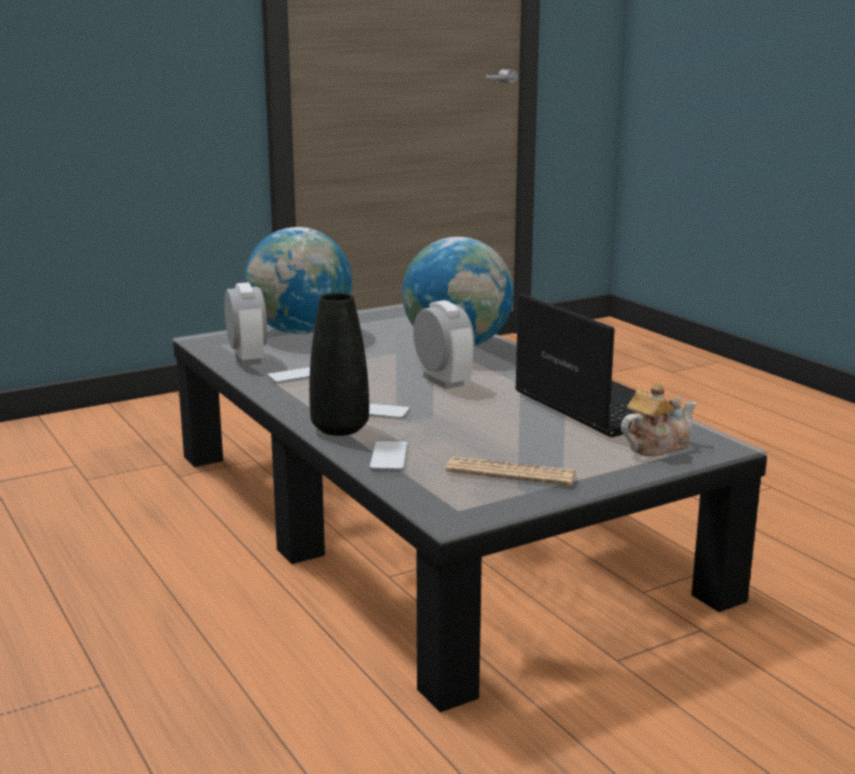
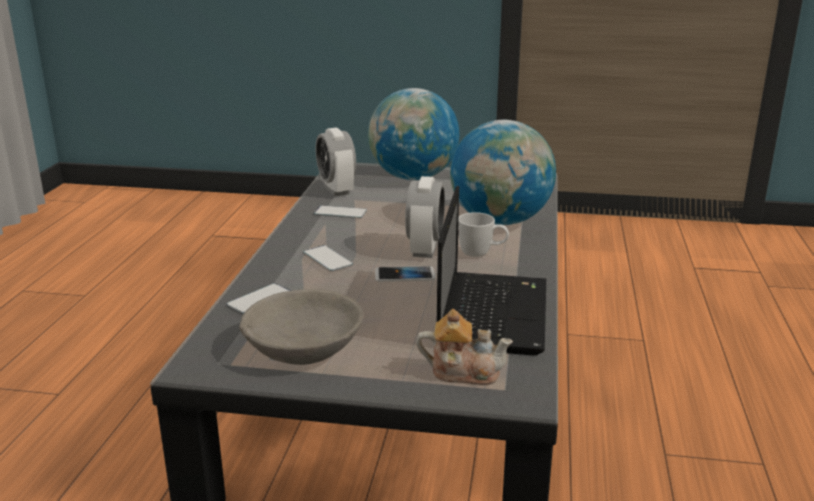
camera: 40 degrees right, 5 degrees up
(247, 359) = (336, 190): alarm clock -> alarm clock turned 135 degrees clockwise
(340, 429) = (277, 265): black vase -> none
(471, 403) = (404, 276): none -> phone
(496, 372) = (482, 254): none -> white mug
(511, 473) = (304, 348): newspaper -> grey bowl

